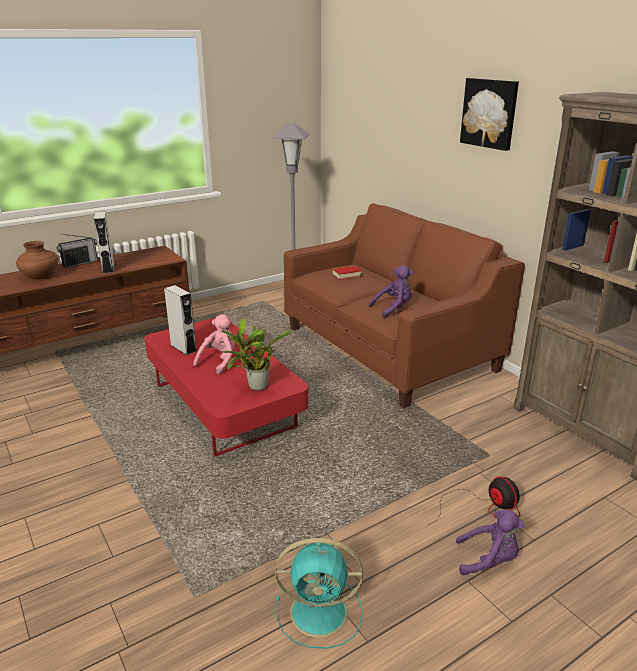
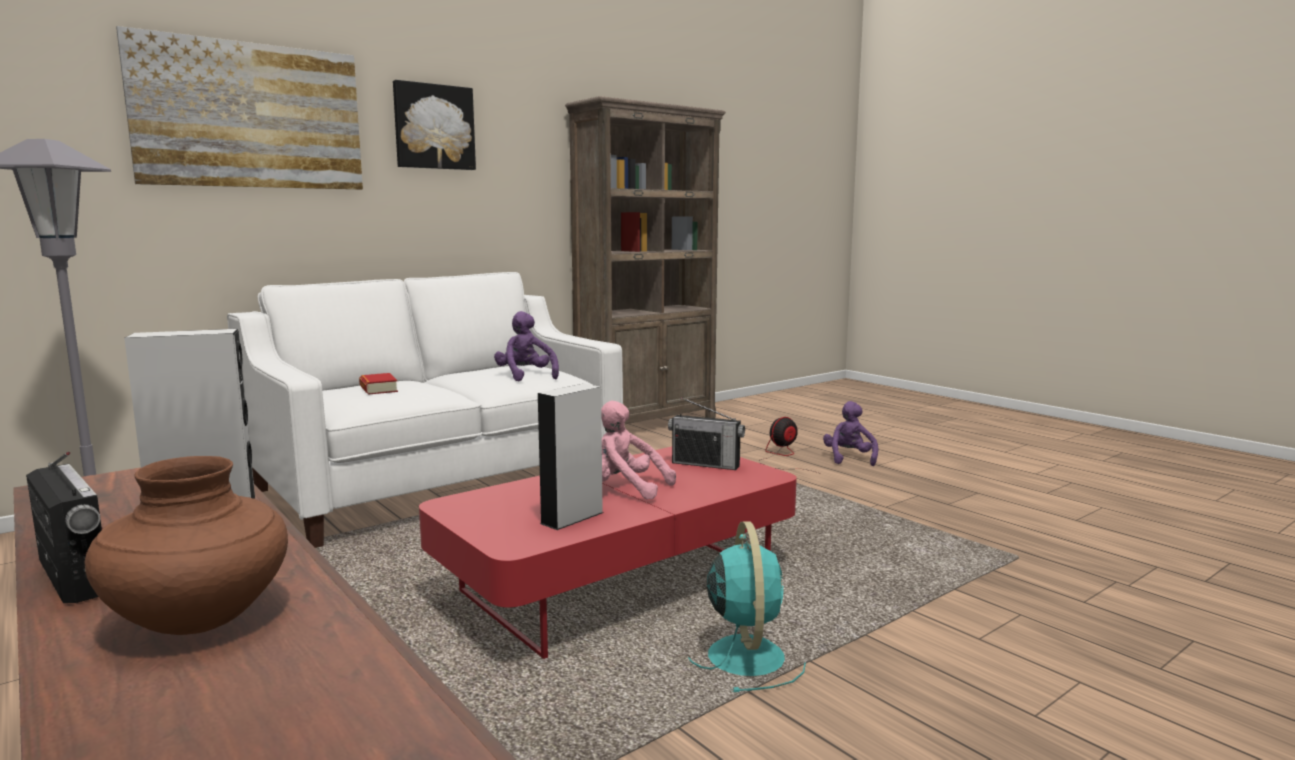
camera: 95 degrees left, 15 degrees down
(255, 388) = (706, 464): potted plant -> radio
(321, 612) = (968, 507): turquoise fan -> turquoise fan (745, 655)
(388, 349) = (438, 484): brown sofa -> white sofa
(403, 104) = (250, 116): none -> picture

